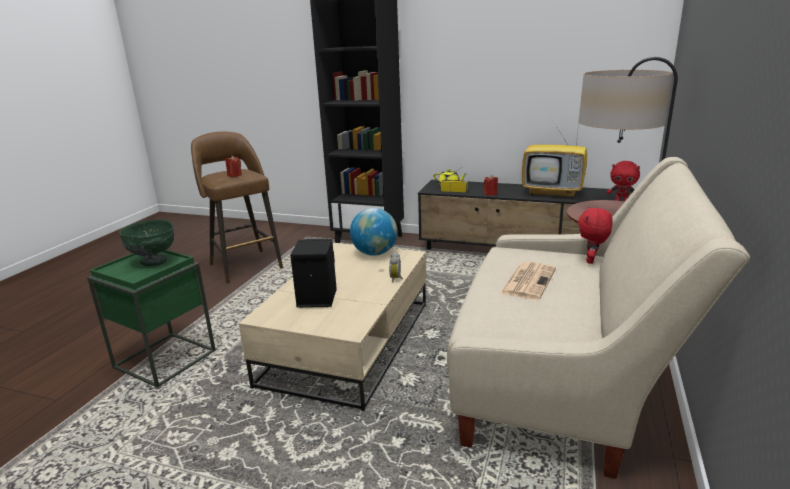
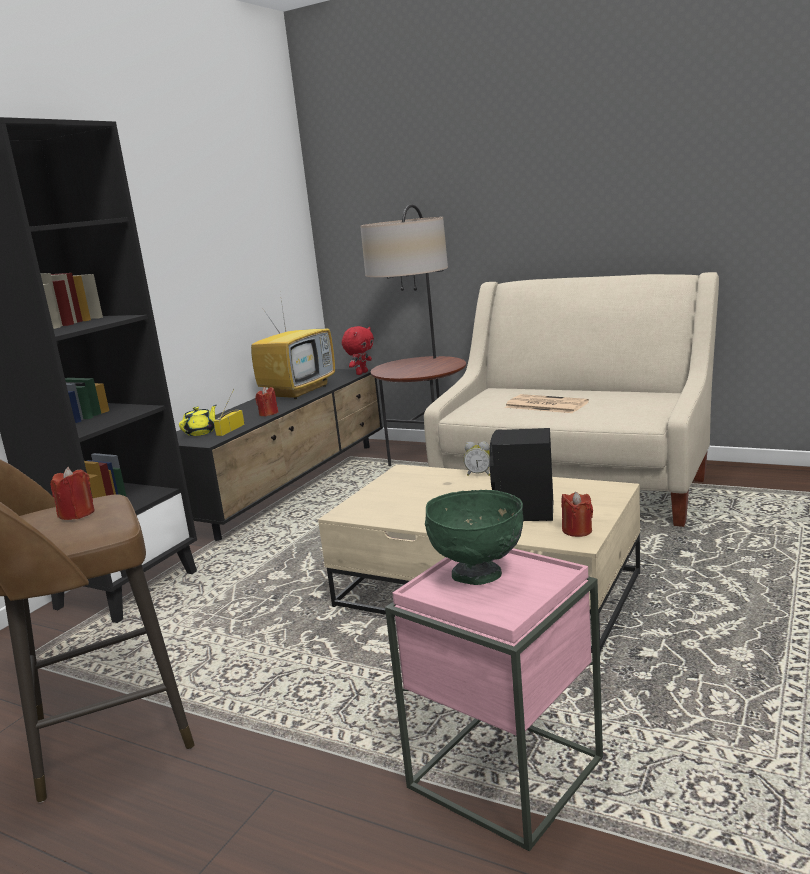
camera: 80 degrees left, 5 degrees down
(165, 359) = (504, 773): green side table -> pink side table
(276, 316) = (577, 530): none -> red candle
(374, 253) = (386, 489): globe -> none
(591, 261) = (501, 389): red plush toy -> none

